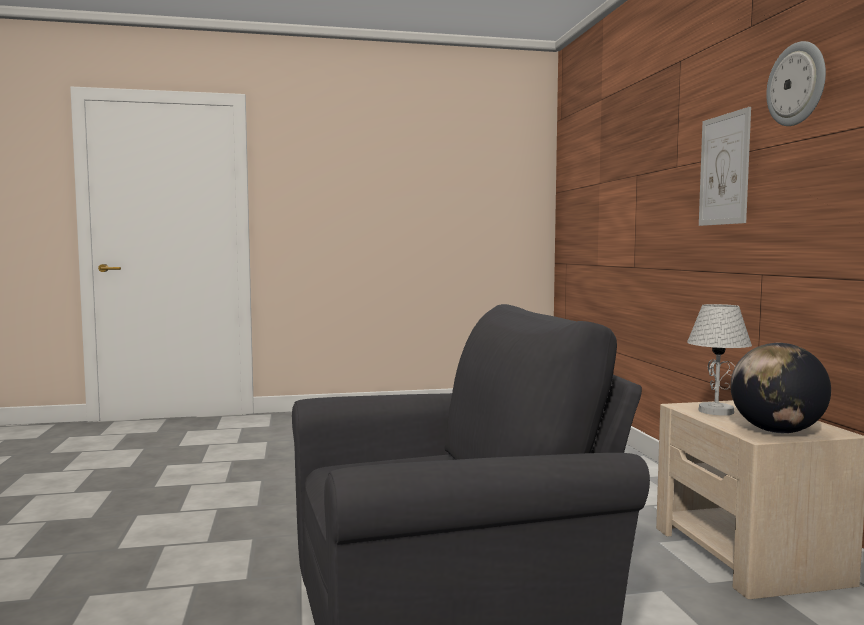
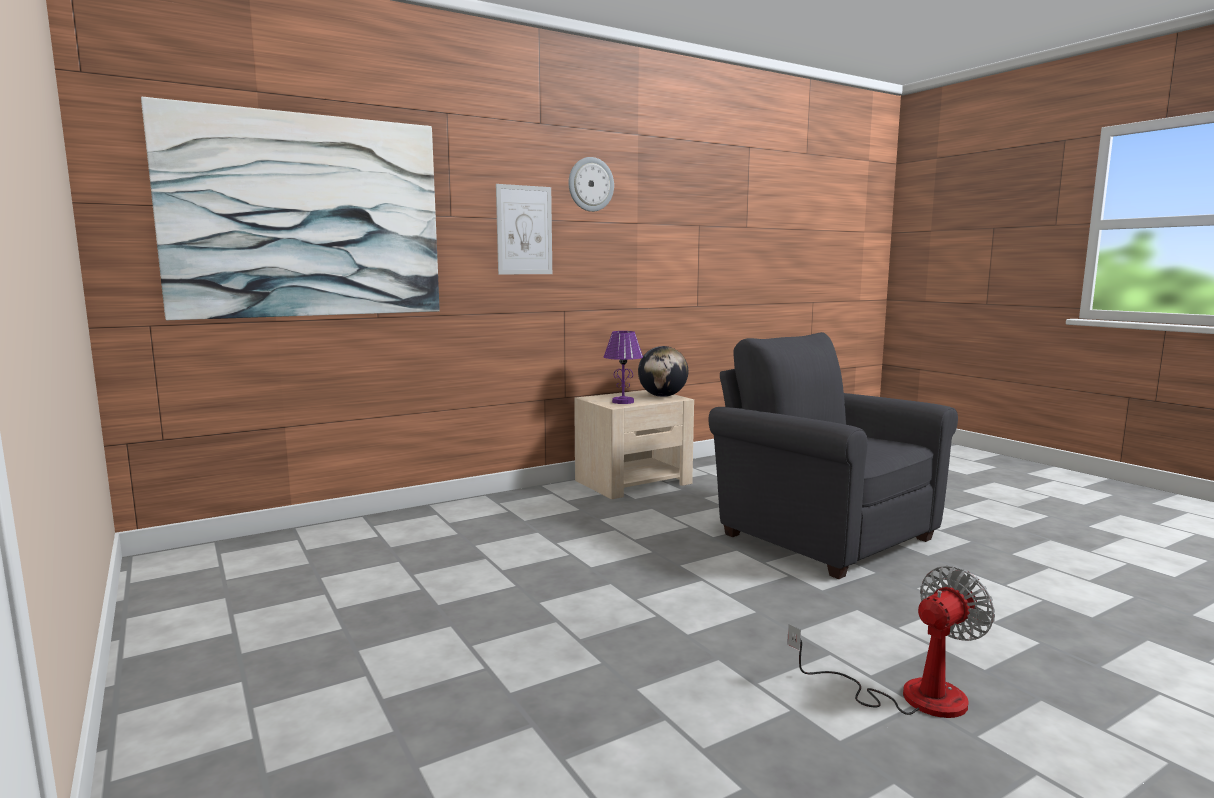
camera: 110 degrees left, 5 degrees up
(126, 549) = (909, 695): none -> fan
(608, 185) = (306, 217): none -> picture
(716, 411) = (623, 402): white table lamp -> purple table lamp

